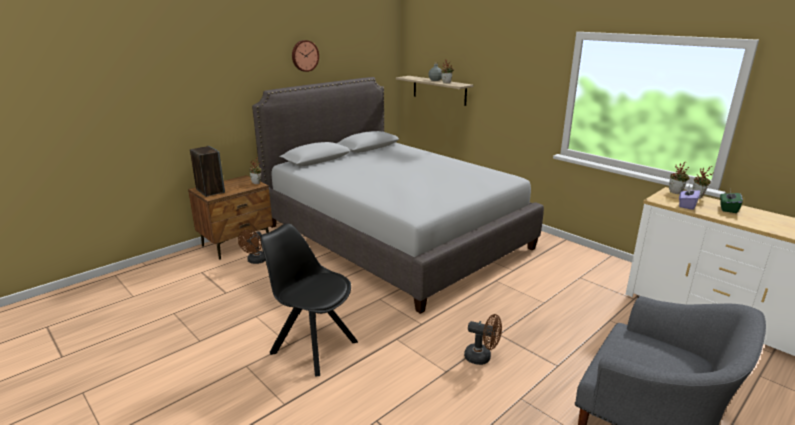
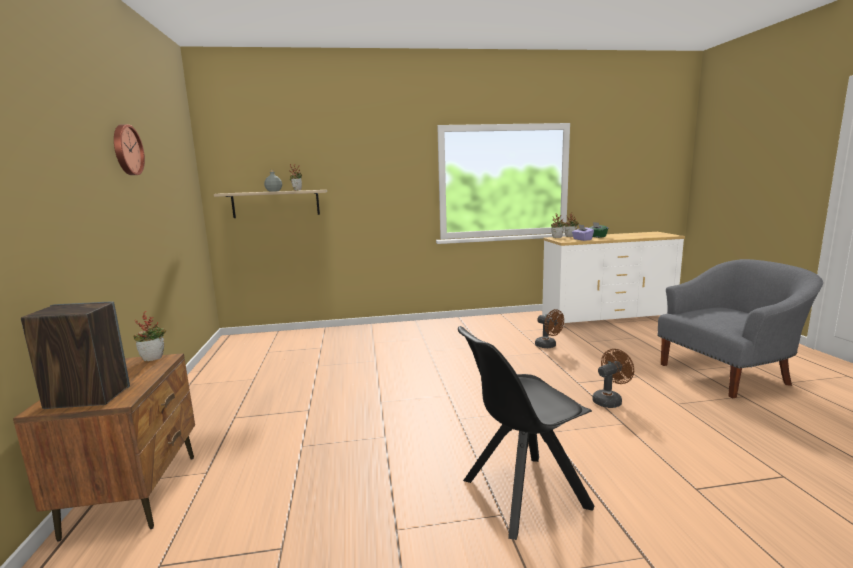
camera: 55 degrees left, 10 degrees down
(255, 261) = (229, 487): brown fan -> brown fan (548, 346)
(395, 236) = (339, 372): grey bed -> none

